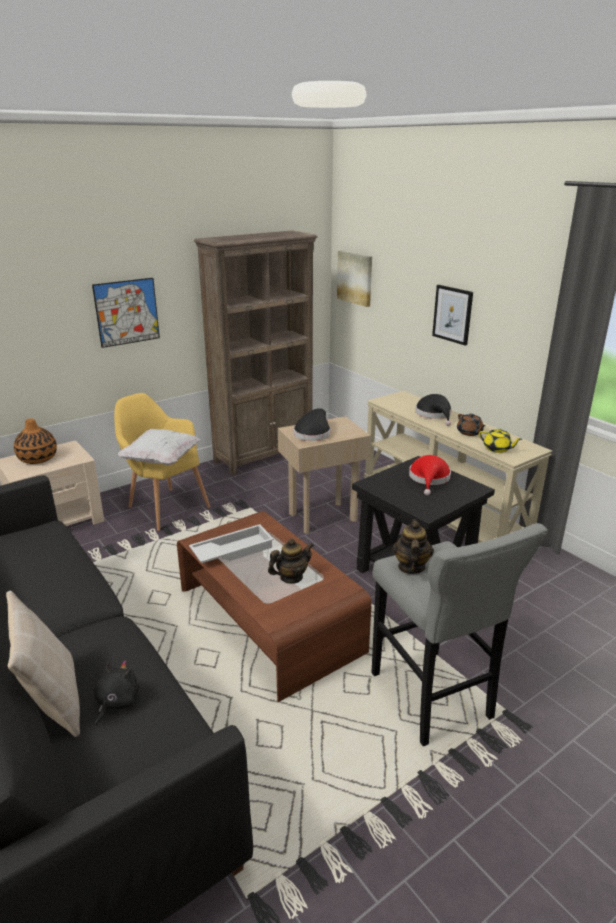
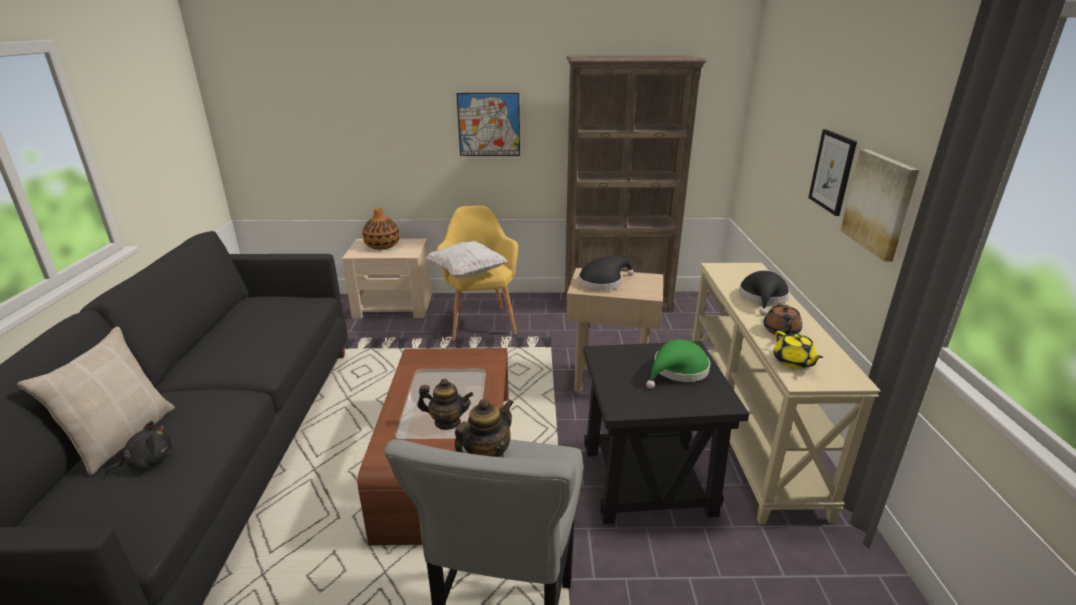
camera: 35 degrees right, 0 degrees up
(232, 550) = (433, 374): white tray -> none
(355, 278) = (760, 118): picture -> picture (880, 203)
(429, 479) = (678, 371): red hat -> green hat

